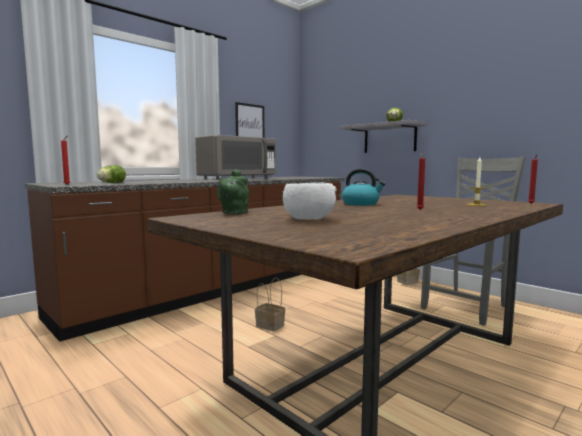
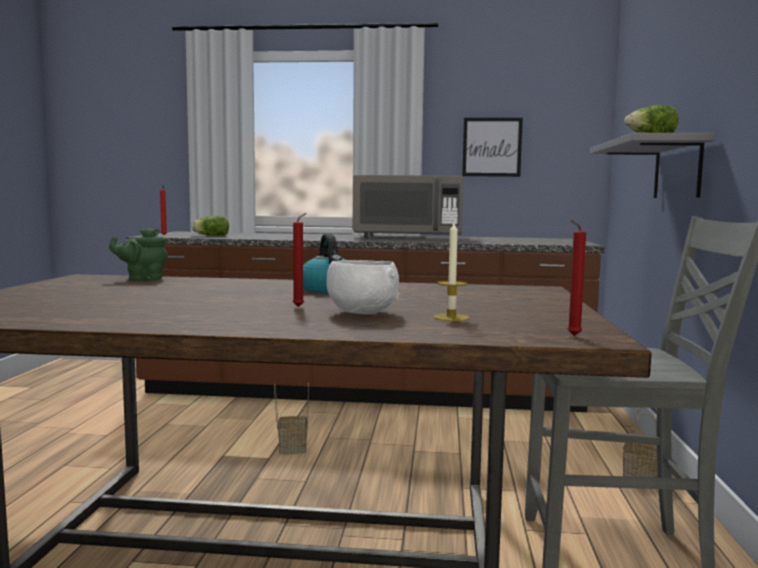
camera: 50 degrees right, 0 degrees up
(307, 219) = (109, 294): white bowl -> white bowl (361, 313)

